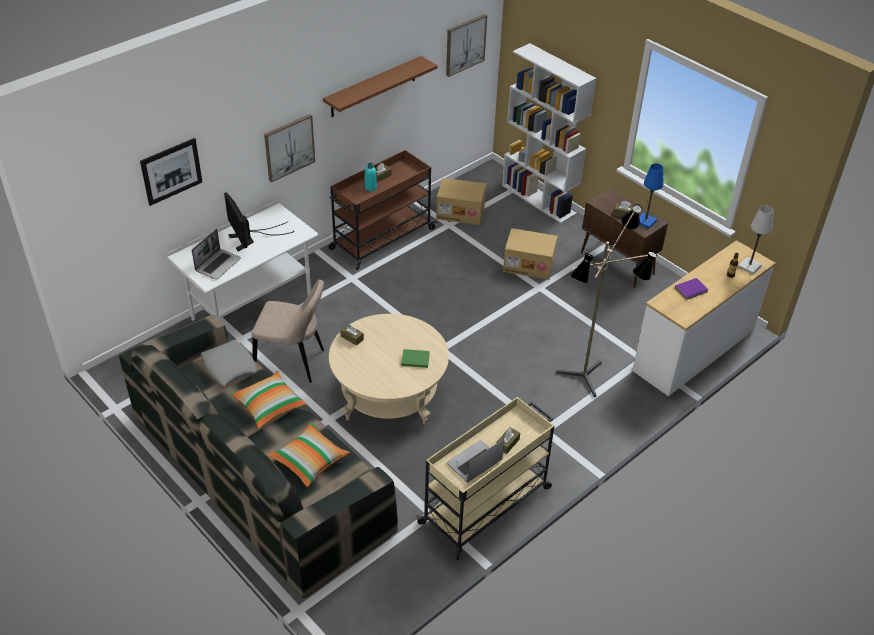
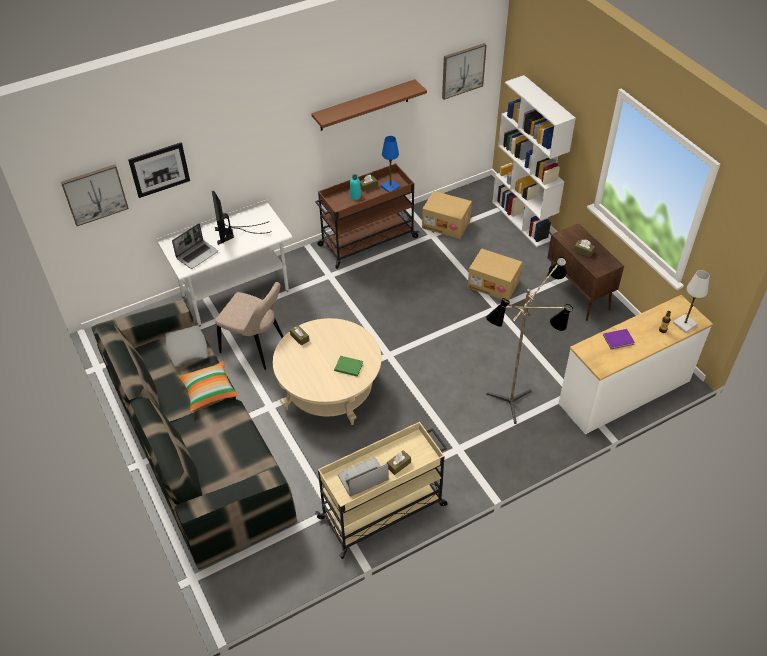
camera: 15 degrees right, 5 degrees up
(289, 147) = (277, 154): picture -> picture (95, 194)
(310, 460) = (227, 448): pillow -> none
(645, 221) = (602, 261): blue table lamp -> blue table lamp (390, 187)

